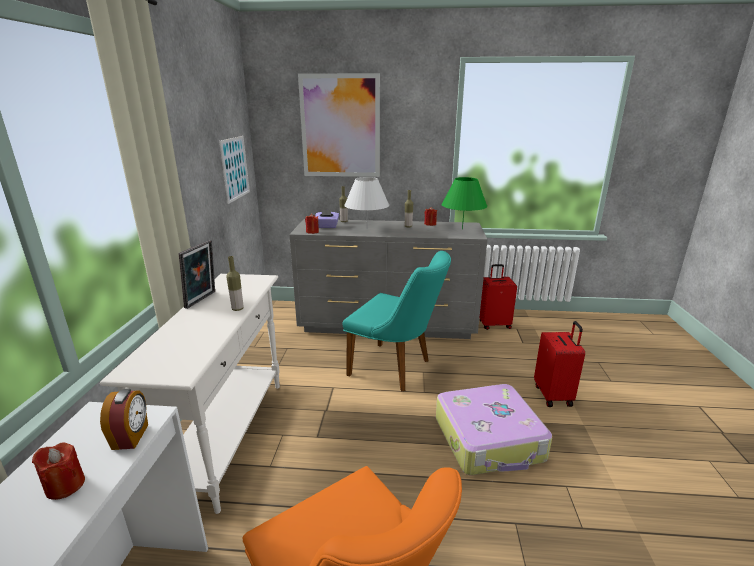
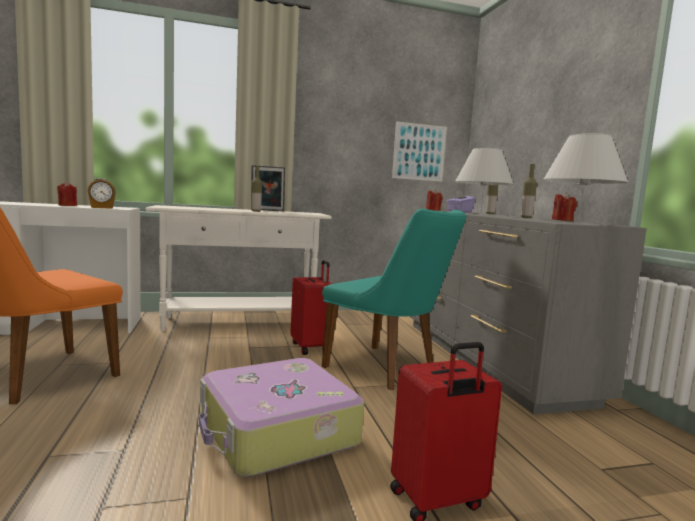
camera: 70 degrees right, 15 degrees down
(340, 126) = (528, 106): picture -> none
(396, 369) = (388, 369): turquoise chair -> turquoise chair turned 60 degrees counterclockwise
(462, 229) = (578, 222): green table lamp -> white table lamp
(494, 324) = (624, 436): red suitcase -> red suitcase (311, 347)

